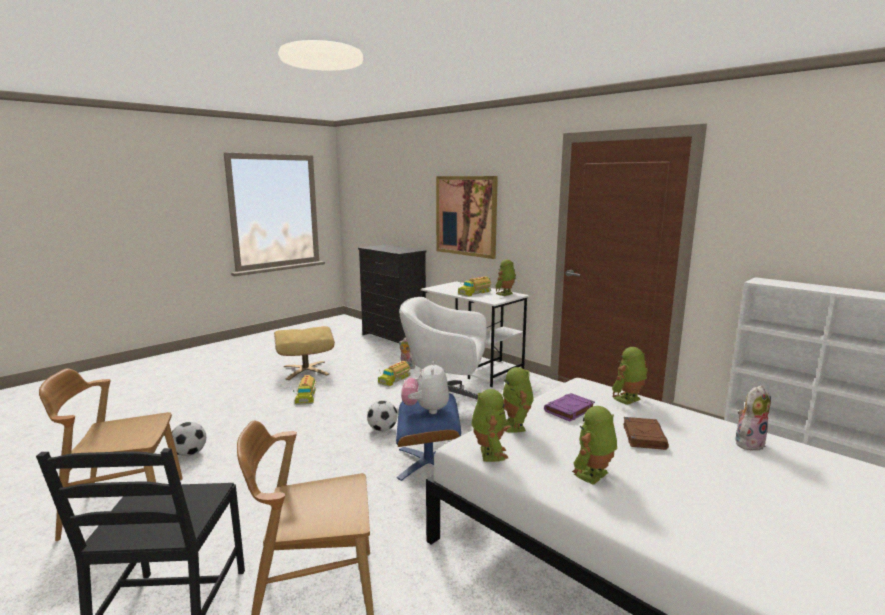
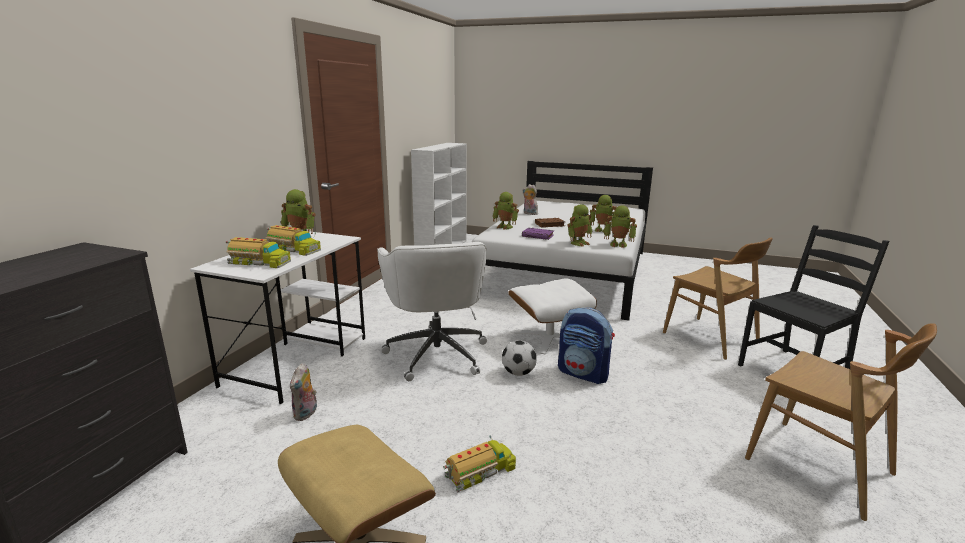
camera: 115 degrees left, 5 degrees up
(190, 453) = (717, 489): football -> none
(350, 457) = (583, 373): none -> backpack
(394, 379) = (366, 409): toy truck -> toy truck (258, 262)
(426, 410) = (555, 290): plush toy -> none
(429, 462) = (549, 337): blue ottoman -> white ottoman
(466, 216) = (172, 142): picture -> none
(488, 453) = (618, 244): toy robot -> toy robot turned 135 degrees counterclockwise

